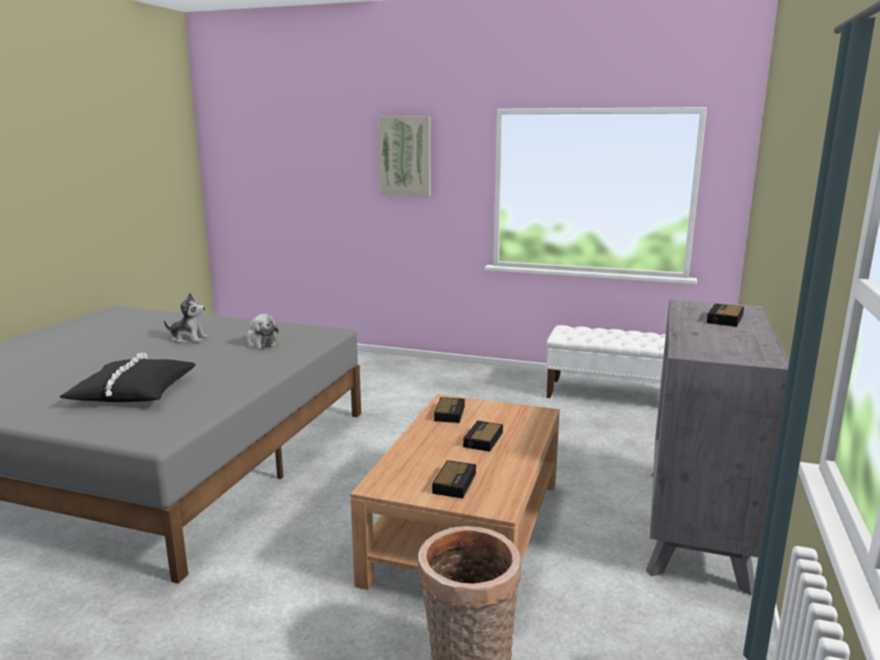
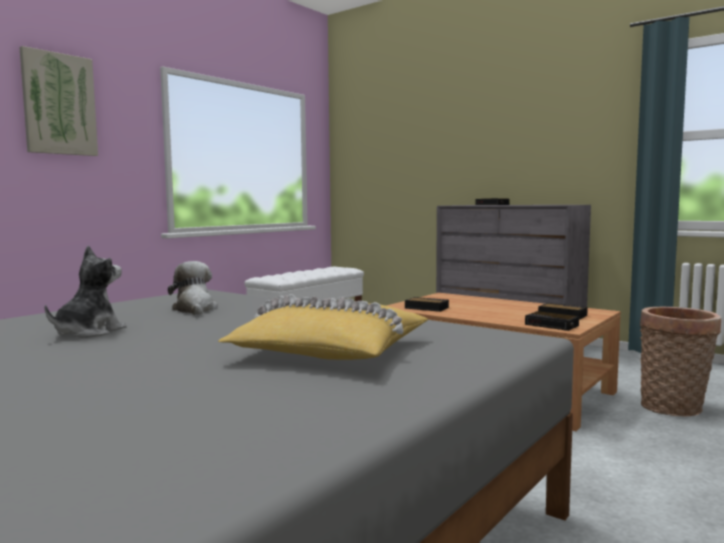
camera: 70 degrees left, 10 degrees down
(133, 392) = (329, 350): black pillow -> yellow pillow
(260, 343) = (195, 309): plush toy -> plush toy turned 90 degrees counterclockwise
(483, 440) = (487, 306): alarm clock -> alarm clock (552, 325)

